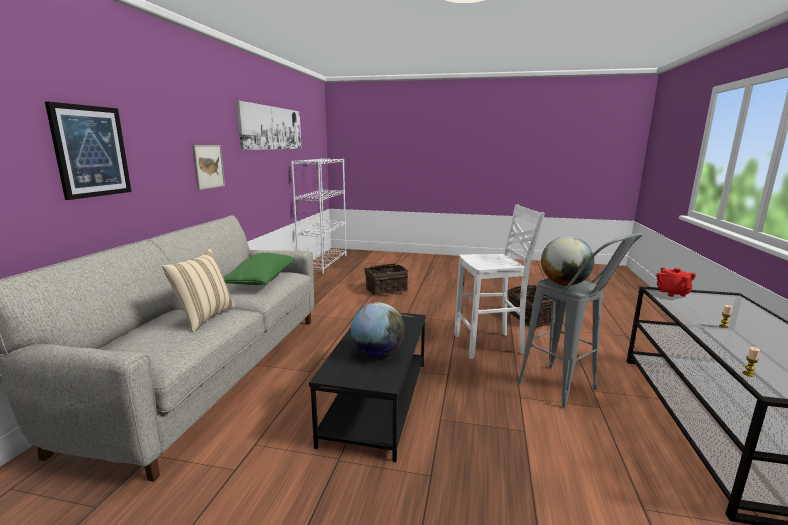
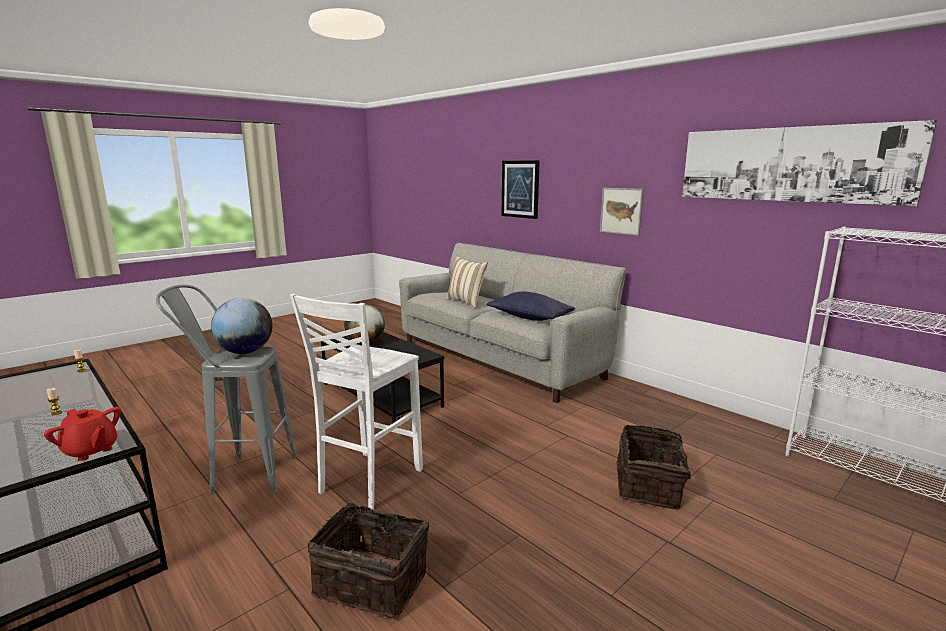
camera: 125 degrees right, 0 degrees up
(261, 281) = (529, 318): green pillow -> blue pillow

